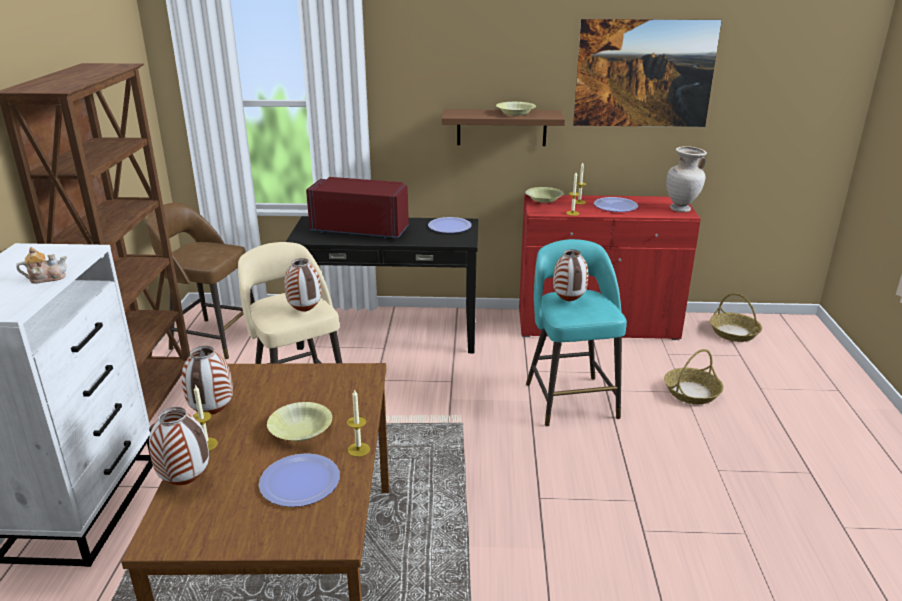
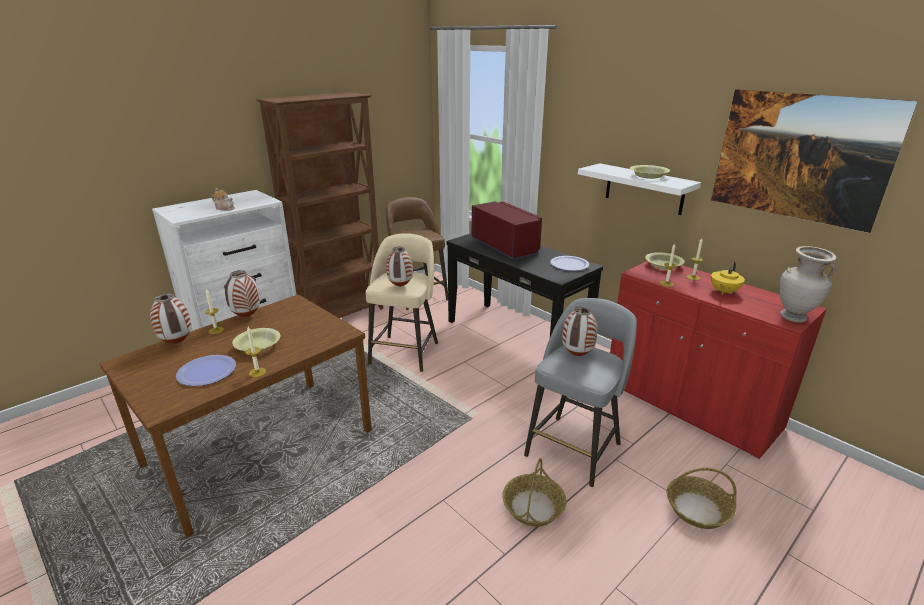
camera: 45 degrees right, 0 degrees up
(501, 127) = (644, 189): brown shelf -> white shelf
(570, 398) = (574, 448): turquoise stool -> grey stool
(615, 206) = (723, 292): plate -> yellow teapot
(734, 333) = (841, 486): basket -> basket (533, 507)

